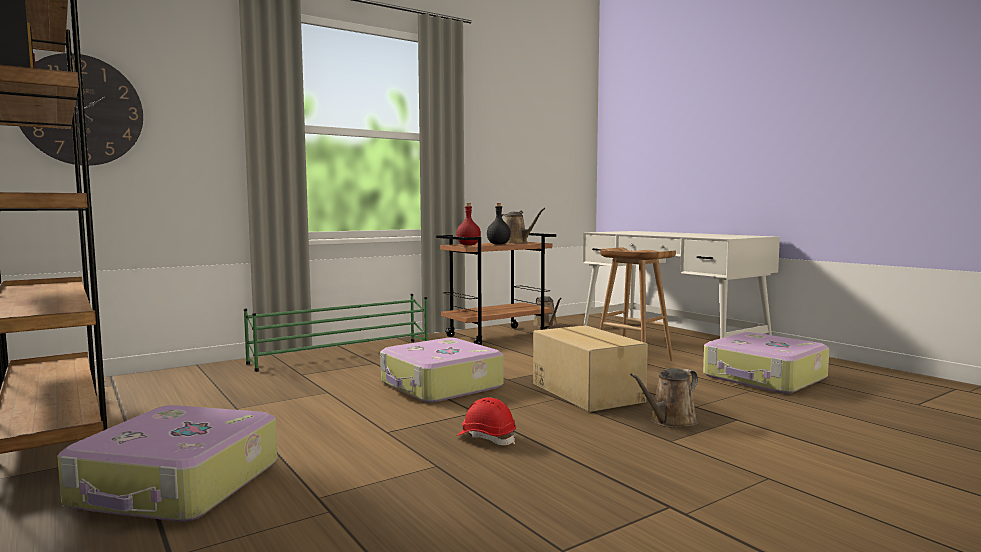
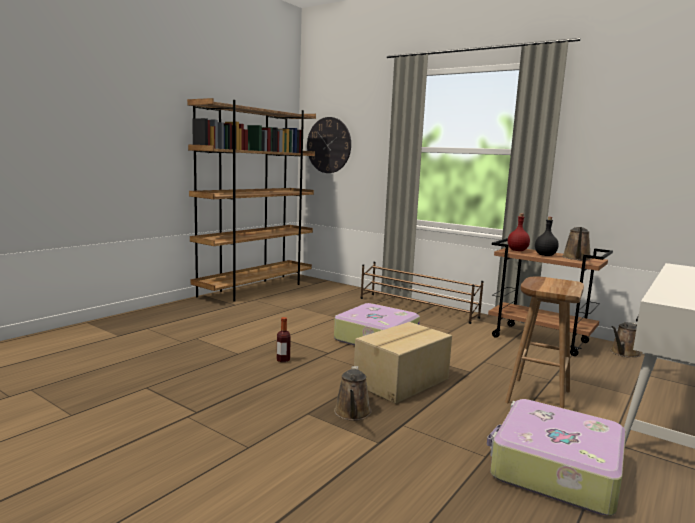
camera: 70 degrees right, 5 degrees up
(177, 485) = (204, 317): suitcase -> none
(343, 354) = (417, 308): green shoe rack -> brown shoe rack
(486, 438) = (283, 360): red hard hat -> bottle
(670, 421) = (352, 413): brown watering can -> brown watering can turned 120 degrees counterclockwise

